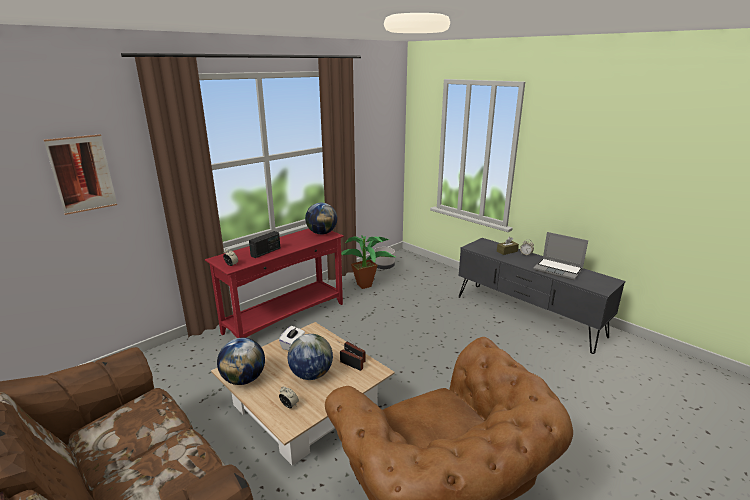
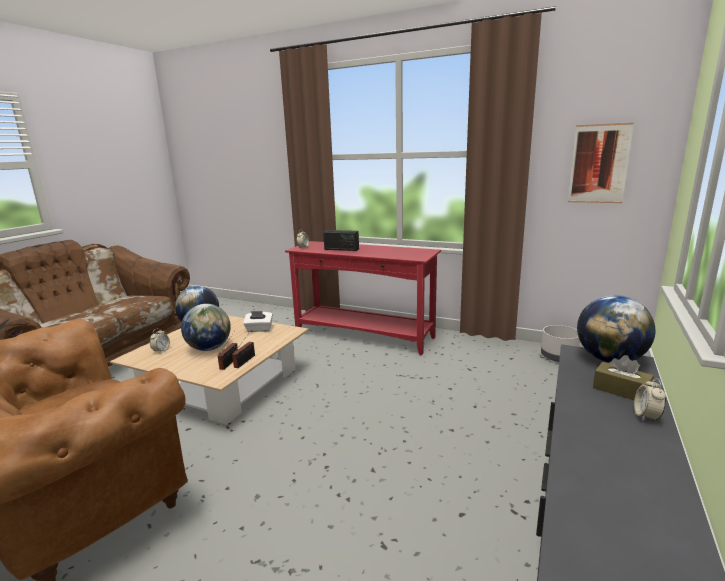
camera: 70 degrees right, 5 degrees down
(82, 174) = (252, 148): picture -> picture (599, 164)
(322, 233) = (418, 254): globe -> globe (609, 359)
(367, 285) = (486, 359): potted plant -> none
(558, 270) = (618, 475): laptop -> none

